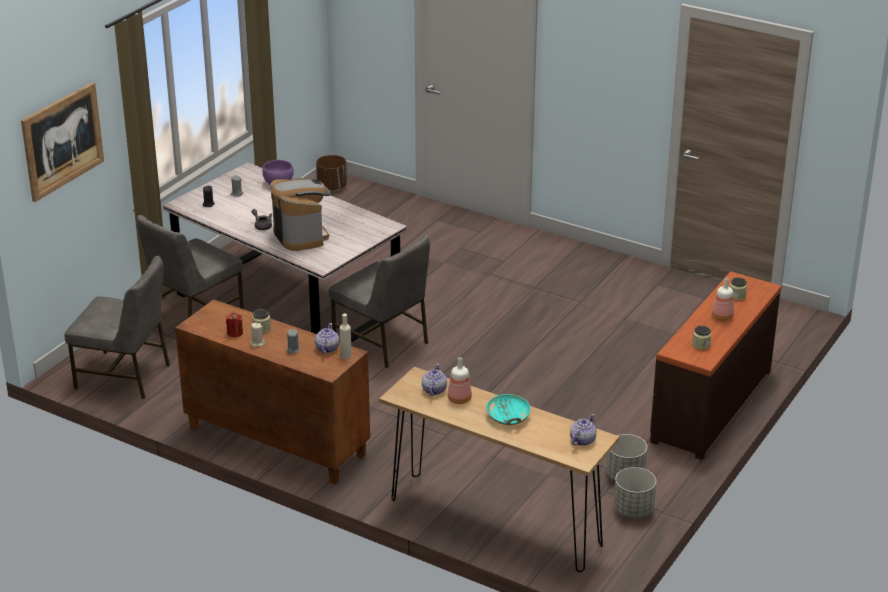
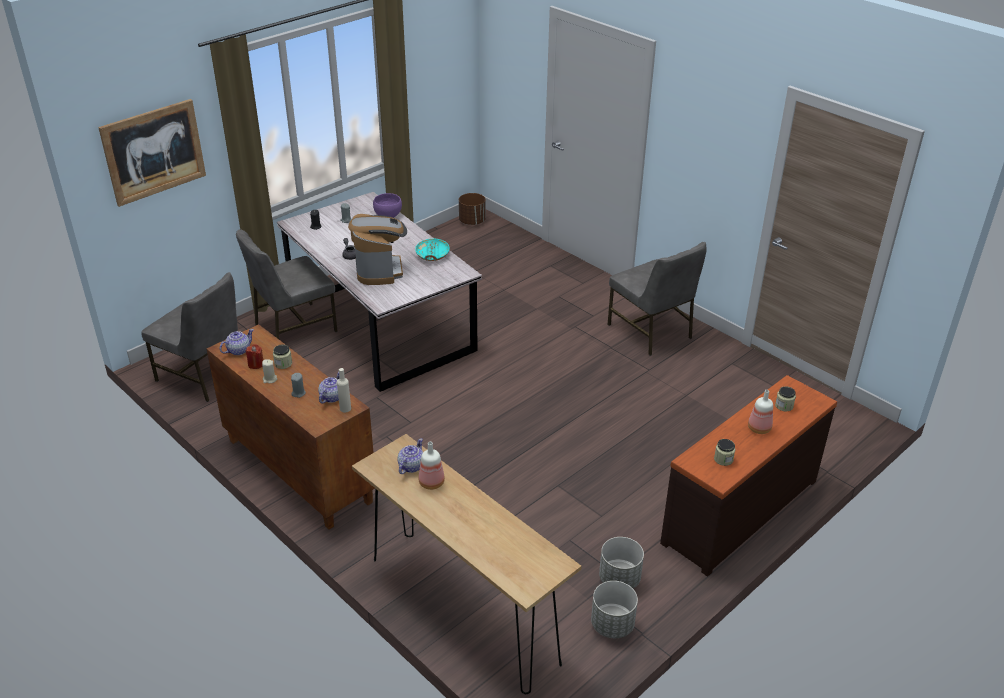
camera: 15 degrees right, 5 degrees up
(382, 343) = (445, 381): grey chair -> grey chair (651, 332)
(508, 417) = (471, 516): turquoise bowl -> turquoise bowl (432, 255)
(582, 440) = (537, 563): teapot -> teapot (238, 350)

